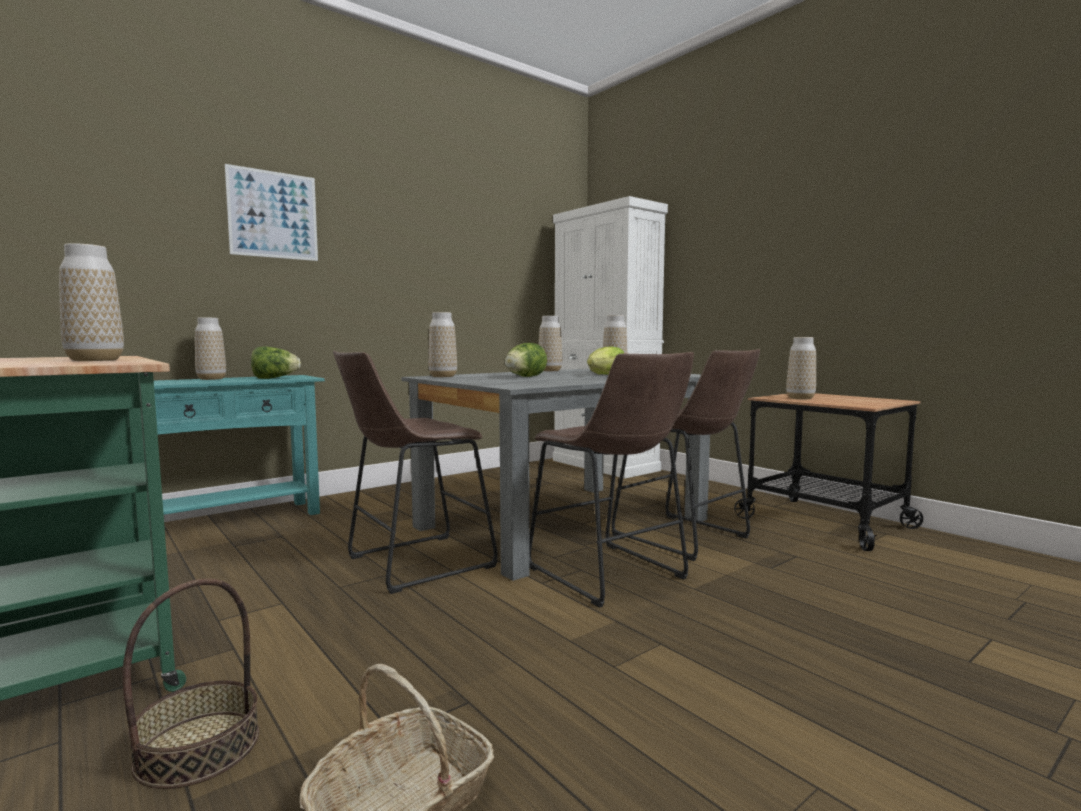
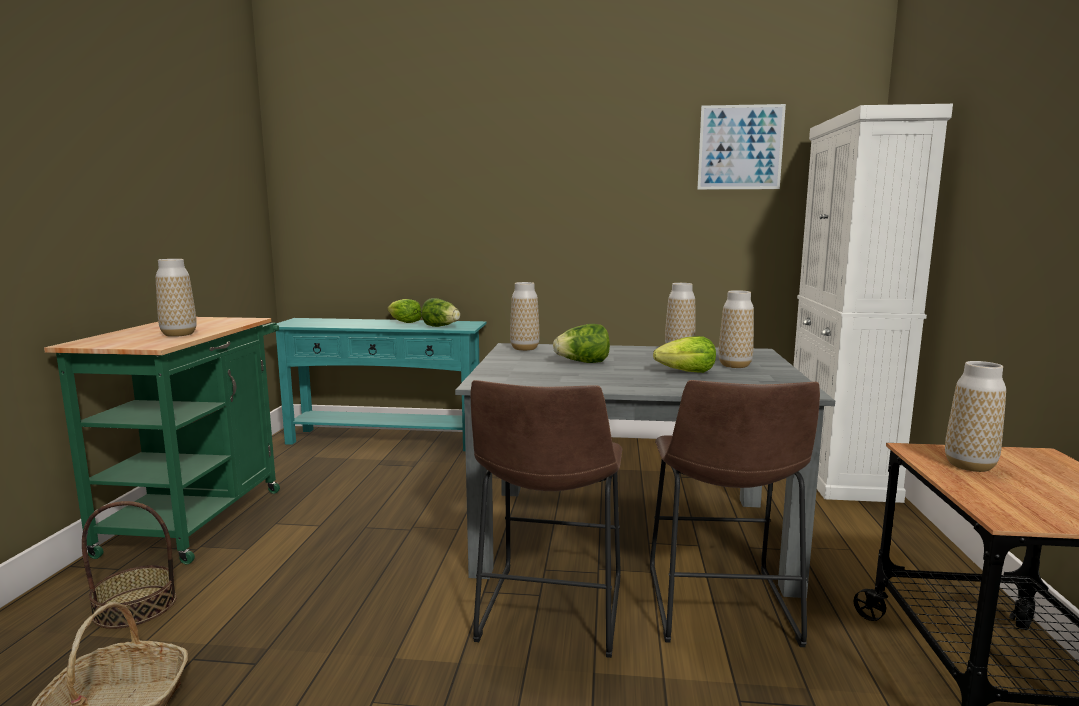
camera: 45 degrees right, 5 degrees up
(211, 379) = (404, 322): vase -> lettuce
(273, 214) = (466, 174): picture -> picture (740, 147)
(412, 563) = (438, 526): brown stool -> none

